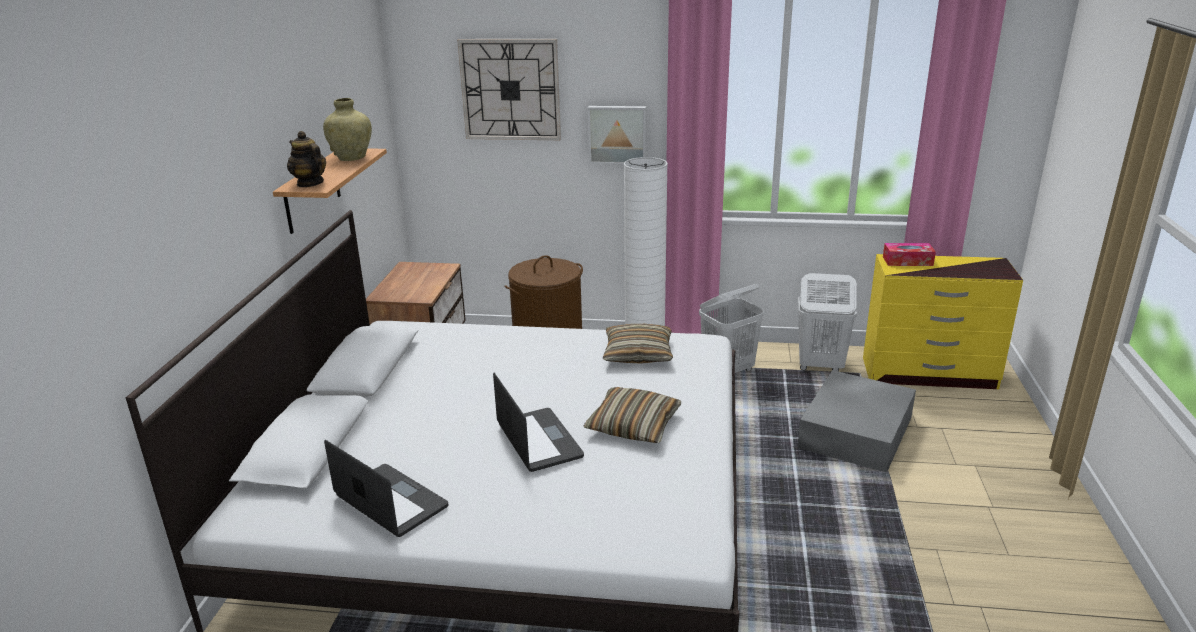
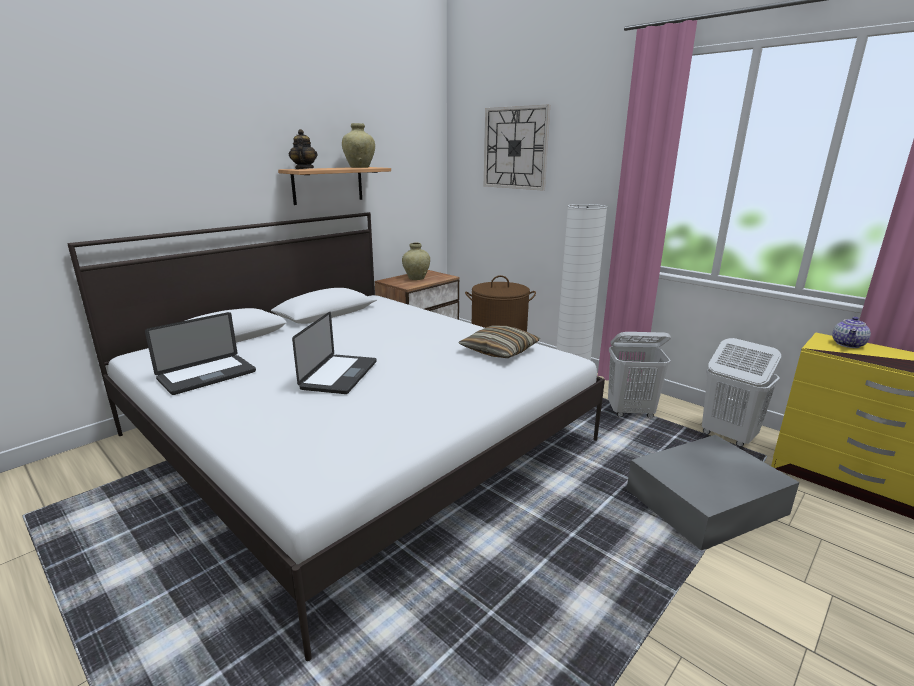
camera: 35 degrees right, 5 degrees down
(391, 502) = (207, 375): laptop -> laptop turned 60 degrees clockwise
(412, 281) = (416, 278): none -> beige vase
(617, 134) = (586, 188): picture -> none
(633, 425) = (419, 390): pillow -> none
(907, 261) = (848, 344): tissue box -> teapot

